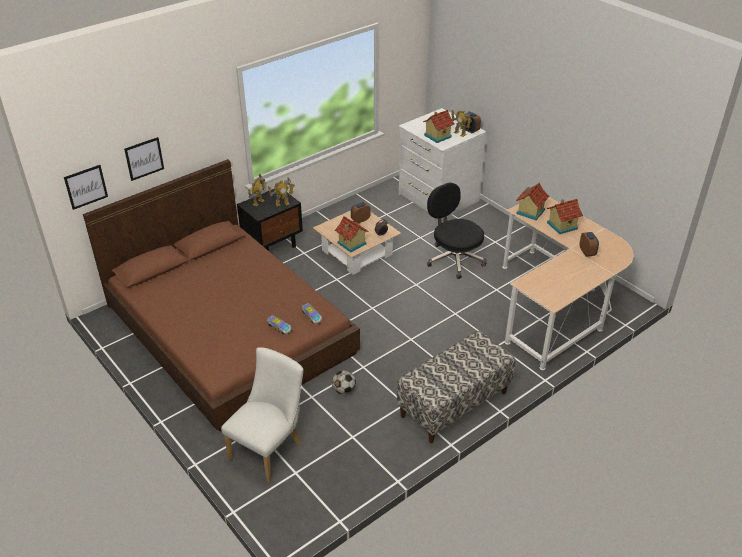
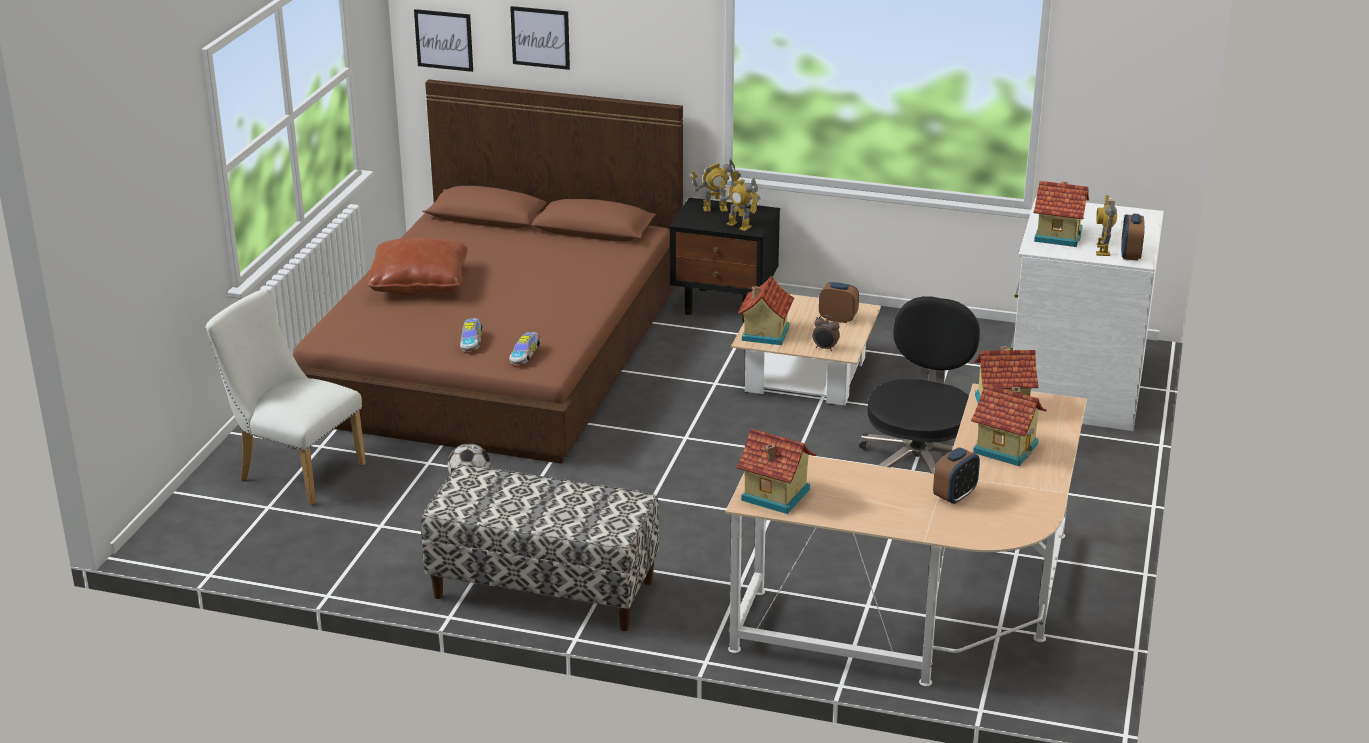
camera: 55 degrees right, 10 degrees down
(197, 321) = (419, 283): none -> brown pillow
(269, 448) = (294, 470): white chair -> white chair turned 150 degrees counterclockwise
(553, 295) = (775, 496): none -> toy house

